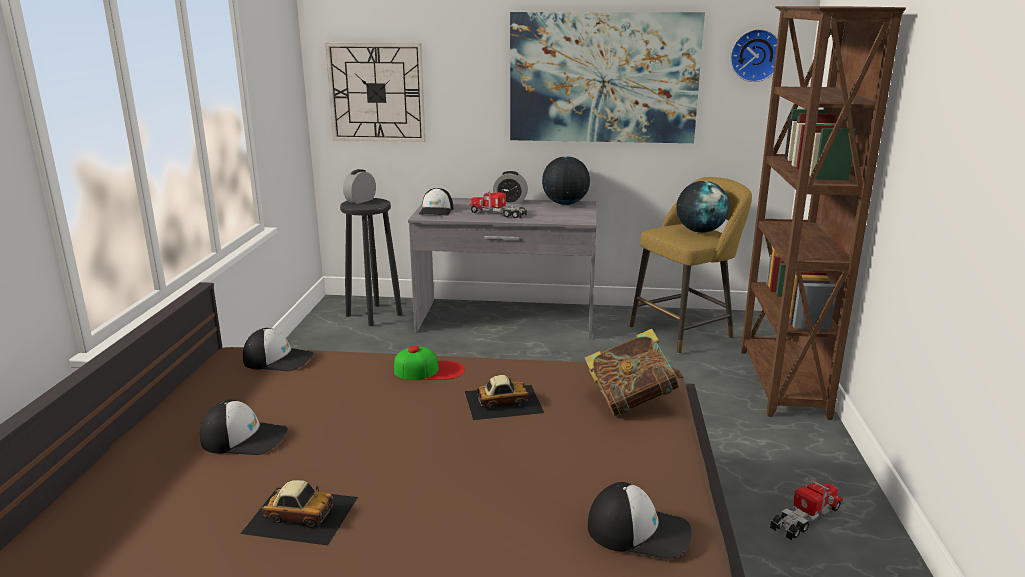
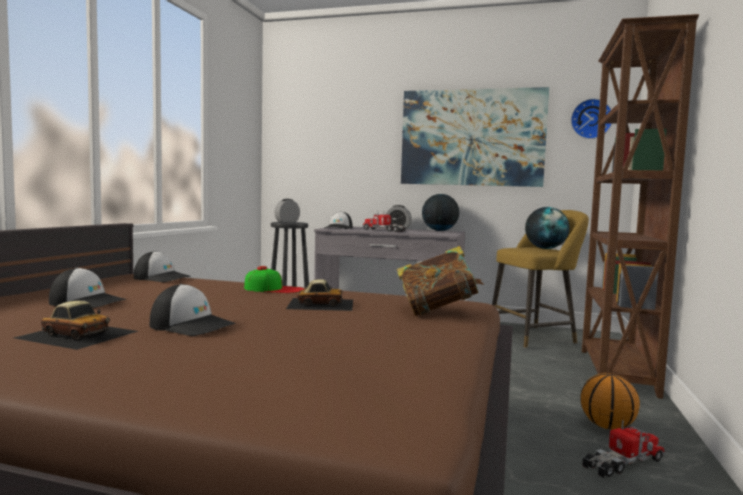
camera: 10 degrees right, 15 degrees down
(376, 92) = (308, 149): wall clock -> none
(639, 530) = (387, 368): cap -> cap (192, 325)
(785, 469) = (608, 426): none -> basketball

